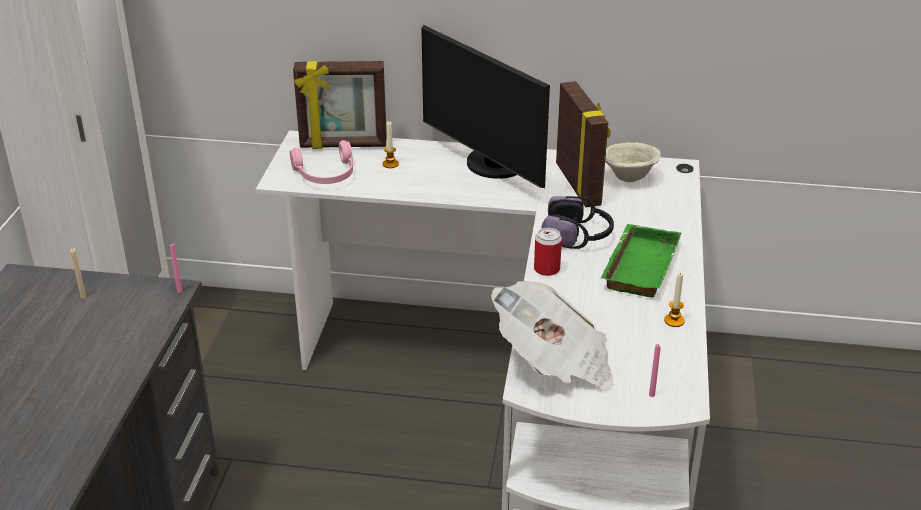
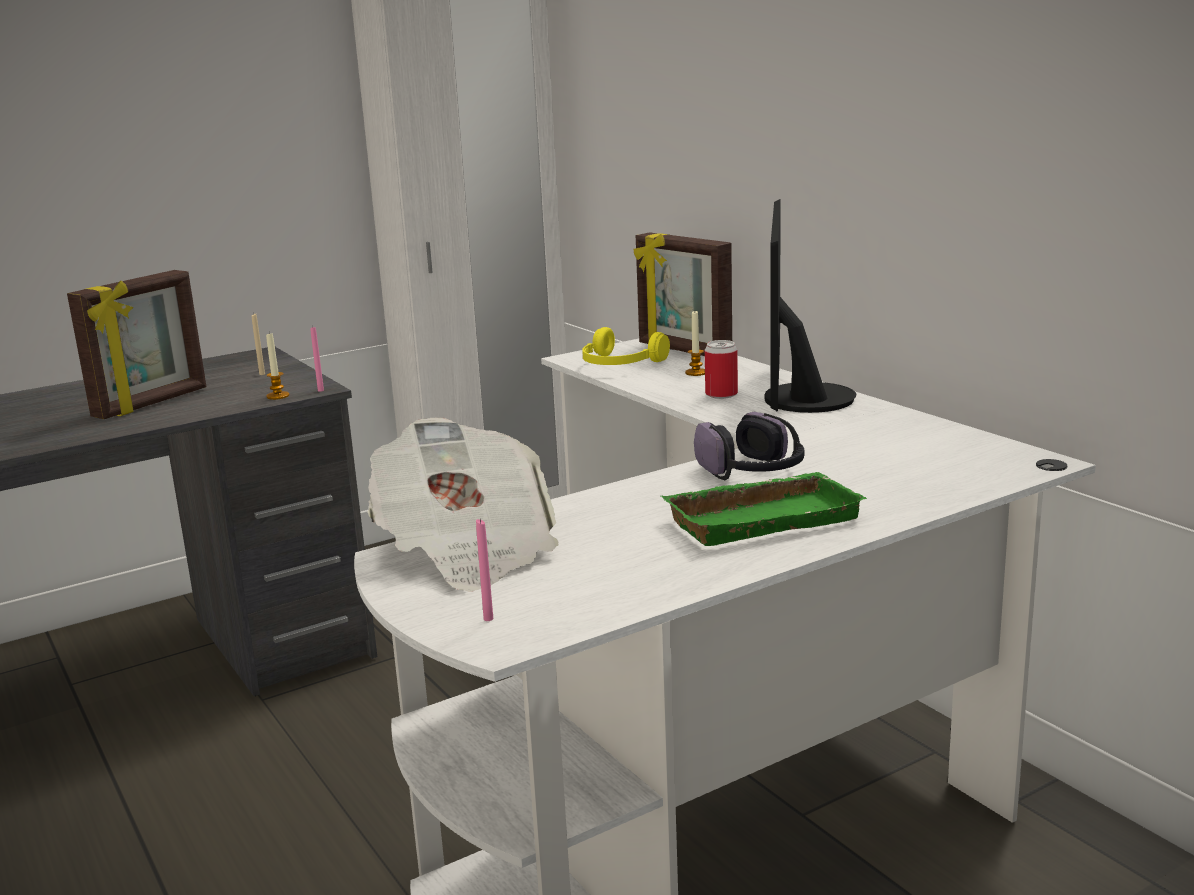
camera: 50 degrees right, 15 degrees down
(326, 175) = (619, 365): pink headphones -> yellow headphones
(546, 269) = (650, 484): can -> can (721, 394)
(579, 184) = (864, 438): picture frame -> picture frame (152, 403)
(629, 178) = (944, 451): beige bowl -> none
(674, 321) = (681, 575): candle -> candle (278, 396)

